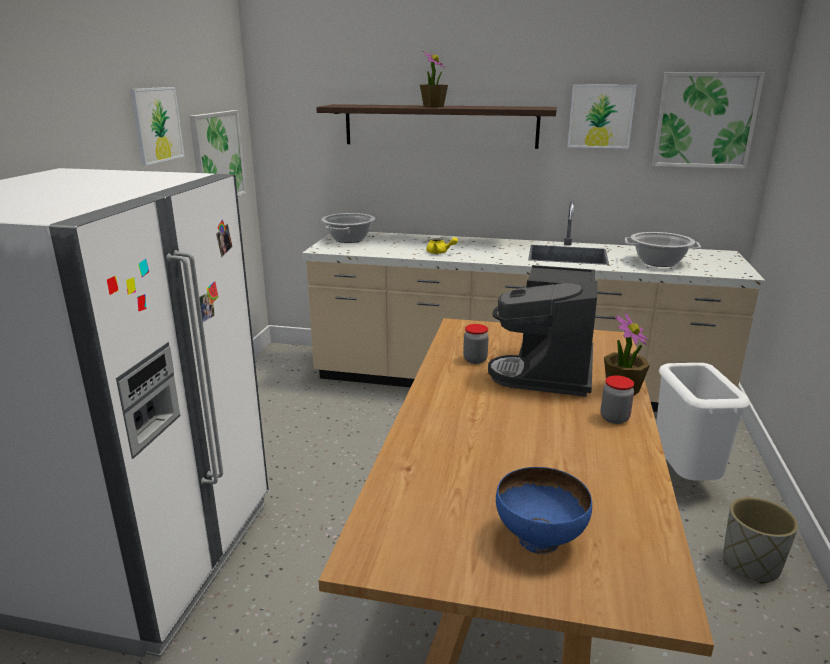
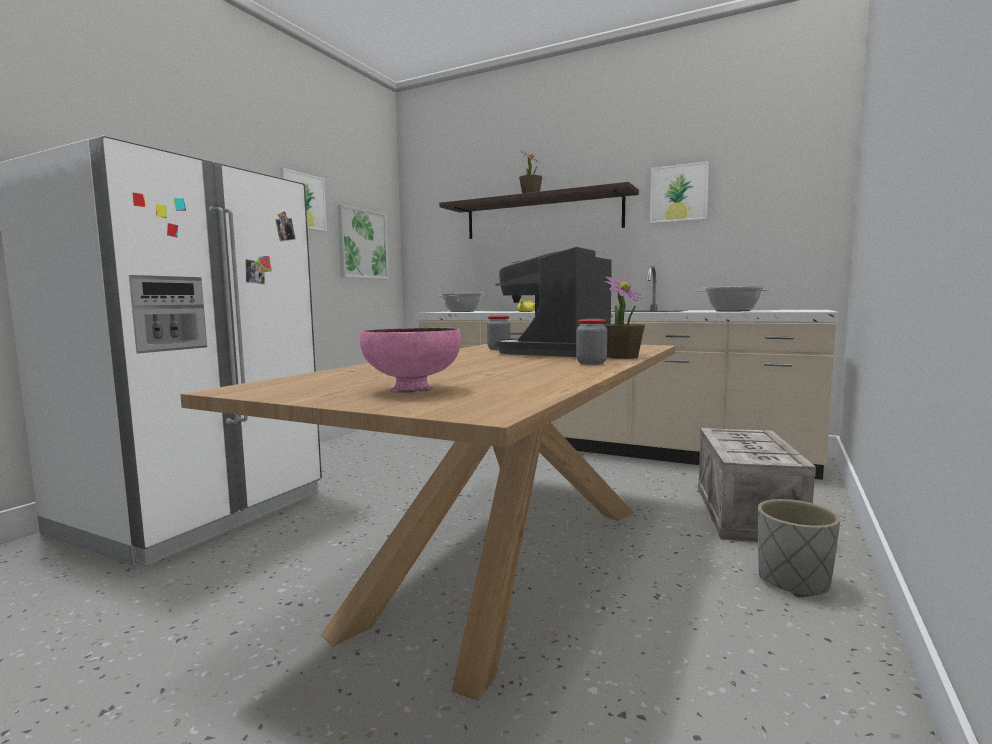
camera: 15 degrees right, 15 degrees down
(540, 540) = (412, 390): blue bowl -> pink bowl
(685, 479) = (748, 514): white trash can -> crate
(705, 120) = (779, 186): picture -> none

